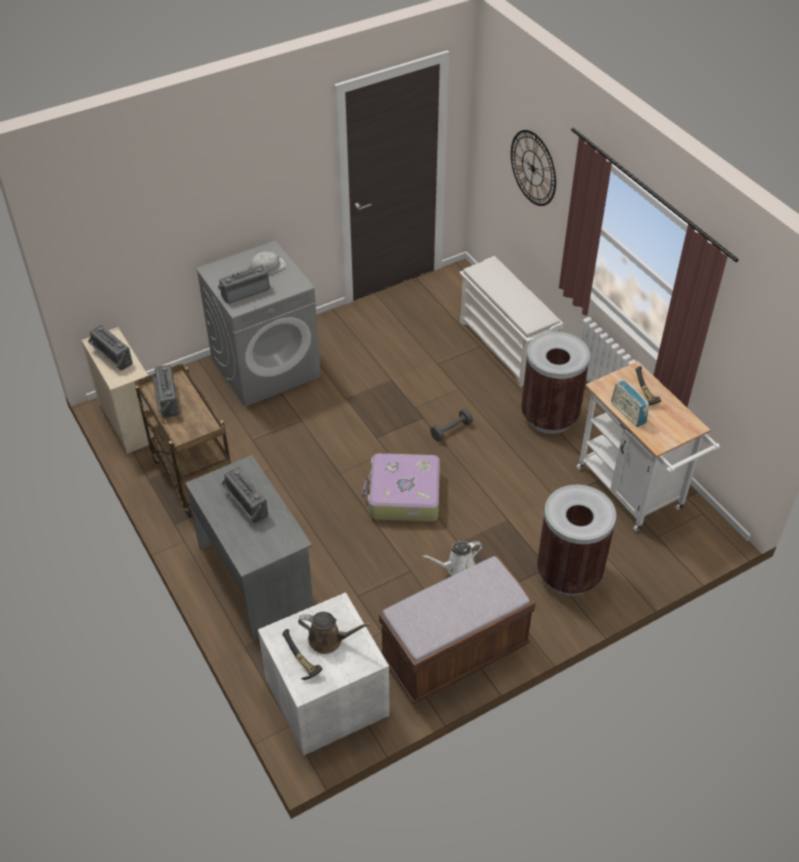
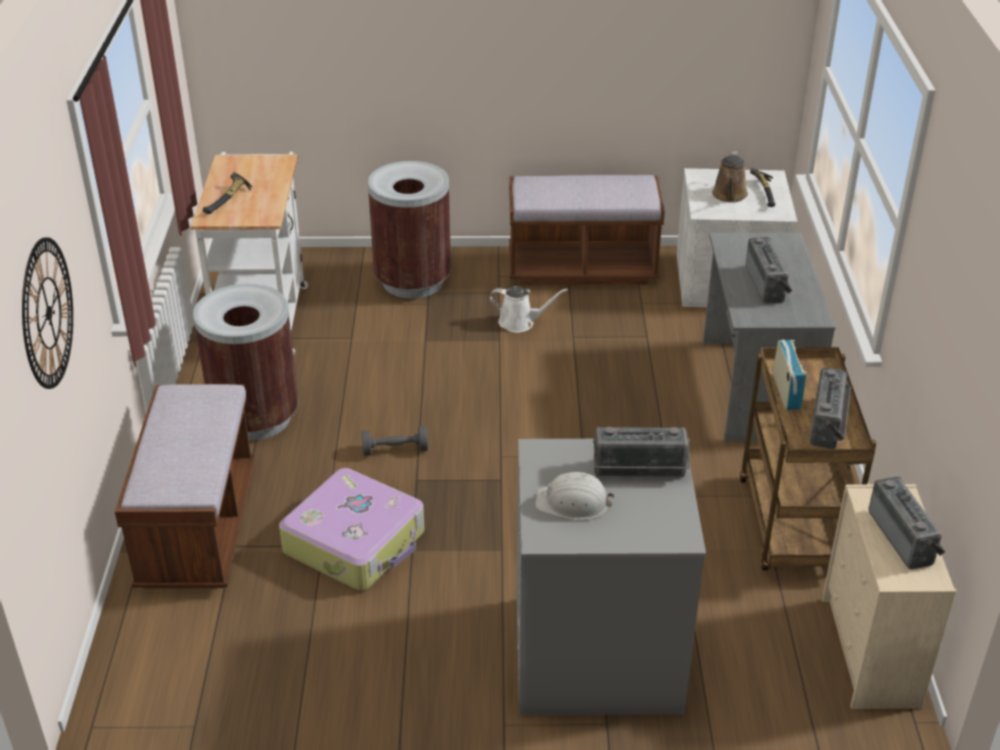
camera: 150 degrees left, 10 degrees down
(329, 640) = (729, 196): brown watering can -> brown watering can turned 120 degrees counterclockwise
(403, 496) = (522, 403): suitcase -> suitcase (356, 542)
(506, 347) = (198, 528): white shoe rack -> brown bench
(628, 413) = (274, 189): radio -> radio (786, 391)

